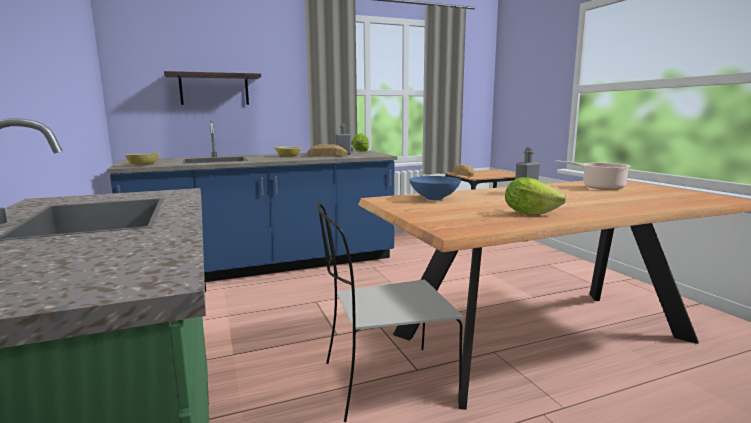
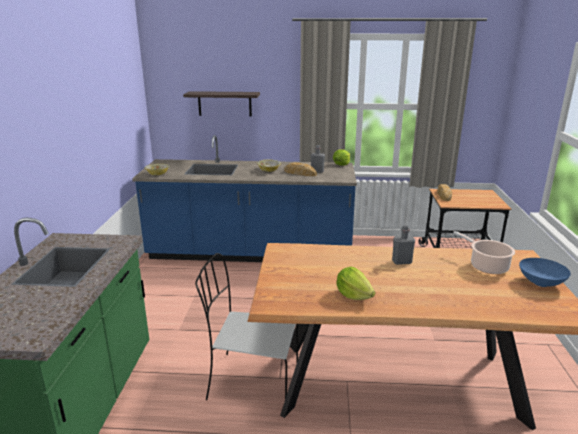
camera: 25 degrees right, 10 degrees up
(435, 198) = (317, 255): blue bowl -> blue bowl (541, 283)

